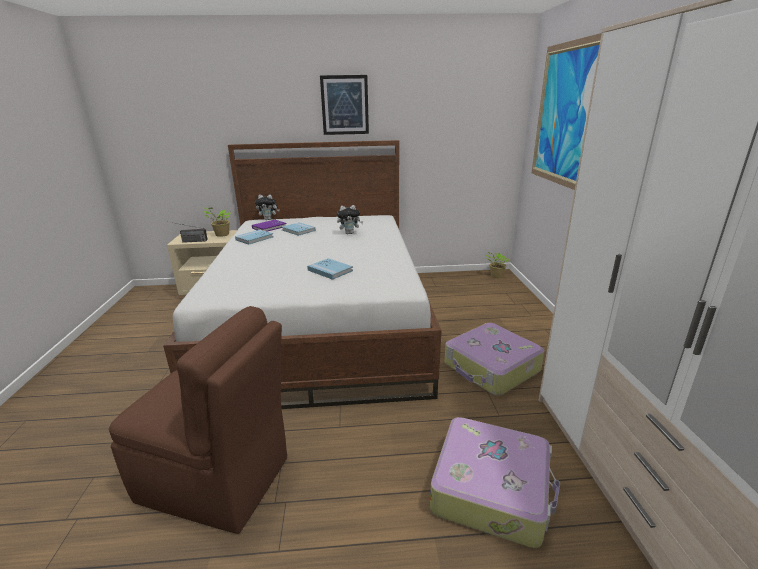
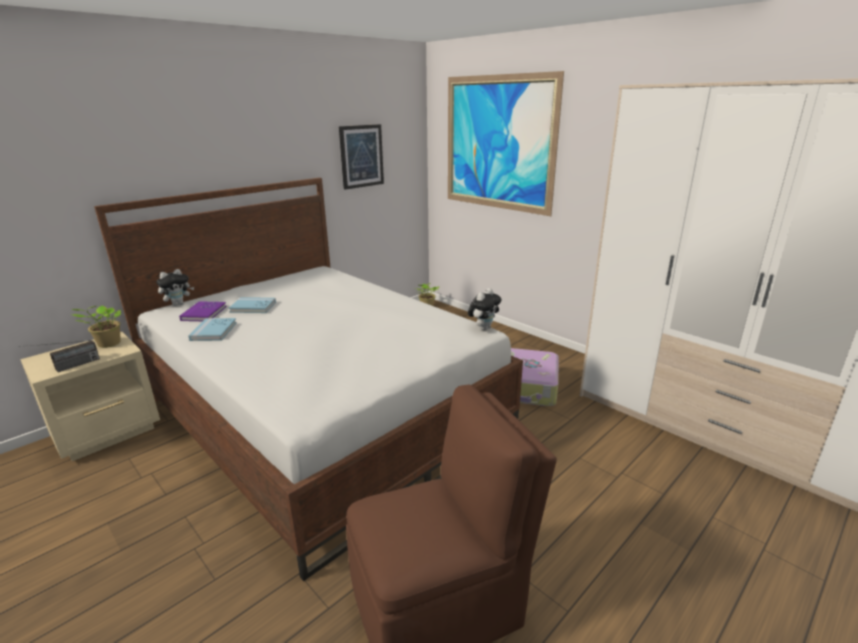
camera: 40 degrees left, 0 degrees up
(330, 270) = (383, 338): blue book -> none
(345, 105) = (254, 139): picture -> picture (361, 156)
(349, 233) = (323, 295): plush toy -> plush toy (483, 328)
(491, 488) = (628, 470): suitcase -> none

